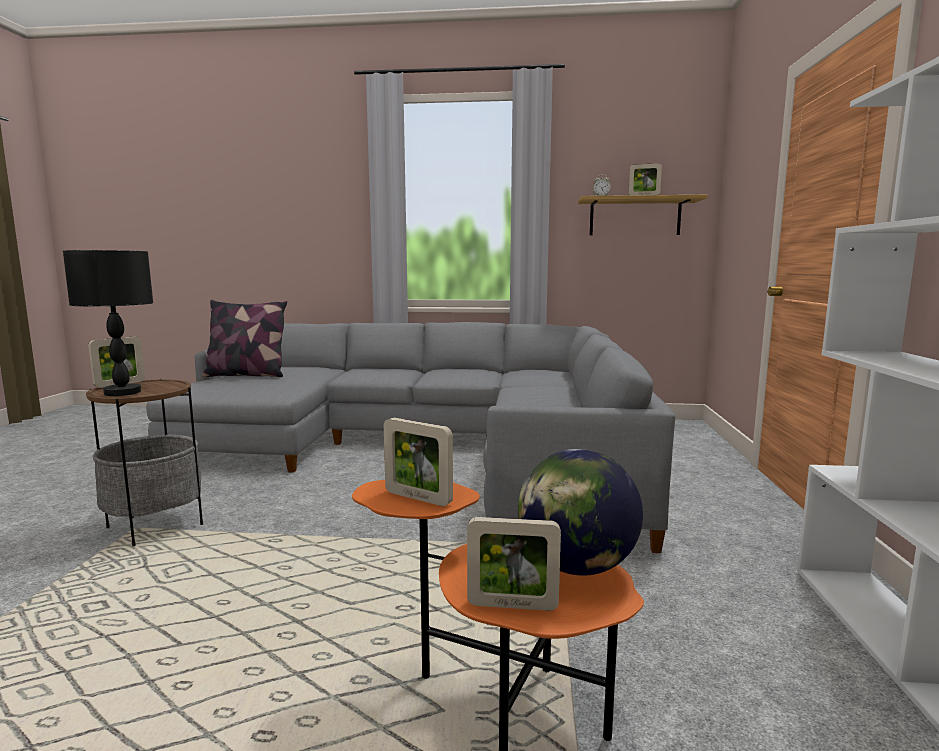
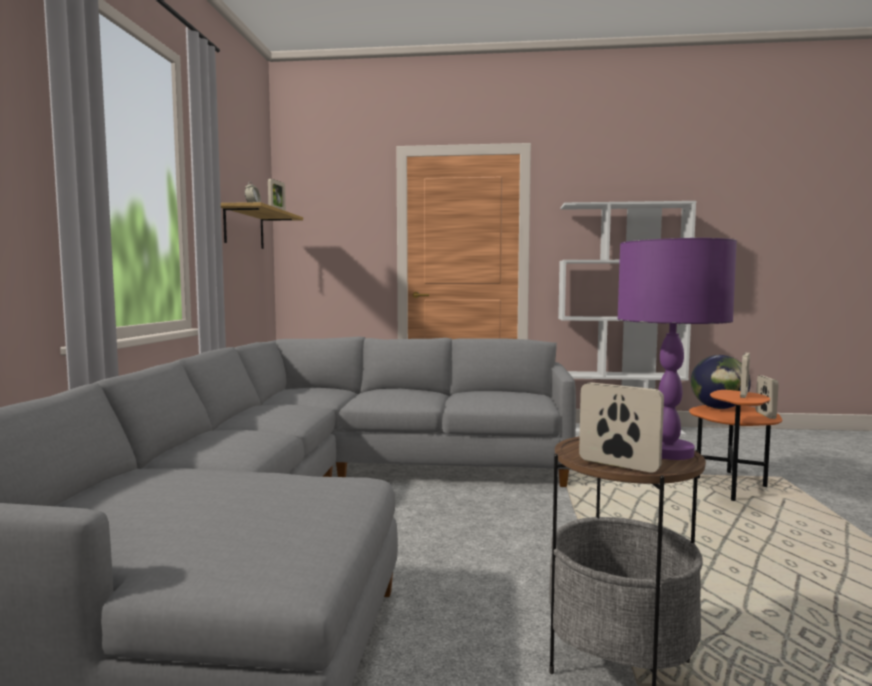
camera: 90 degrees left, 5 degrees down
(123, 392) = (667, 452): black table lamp -> purple table lamp
(246, 375) = (186, 515): pillow -> none

